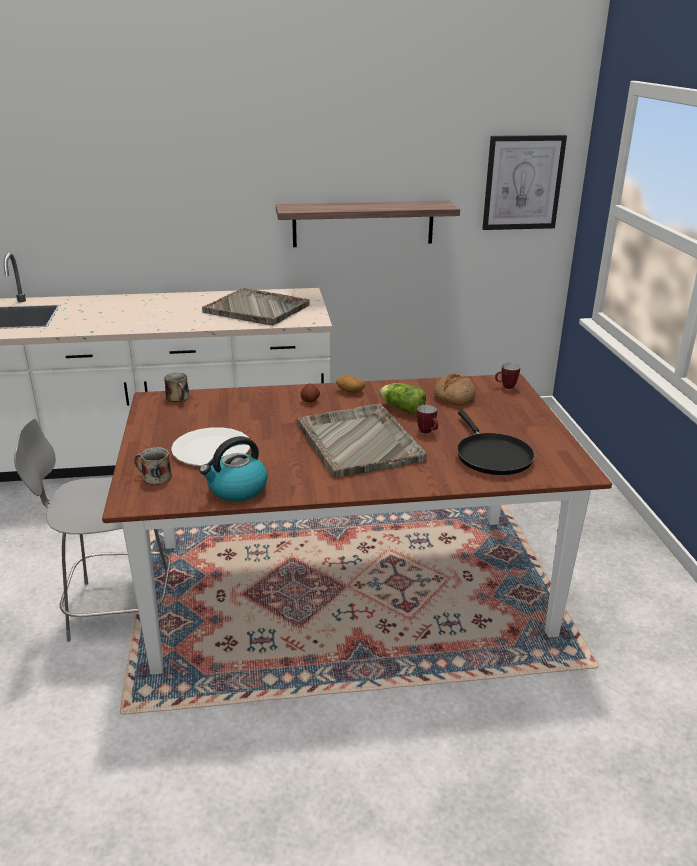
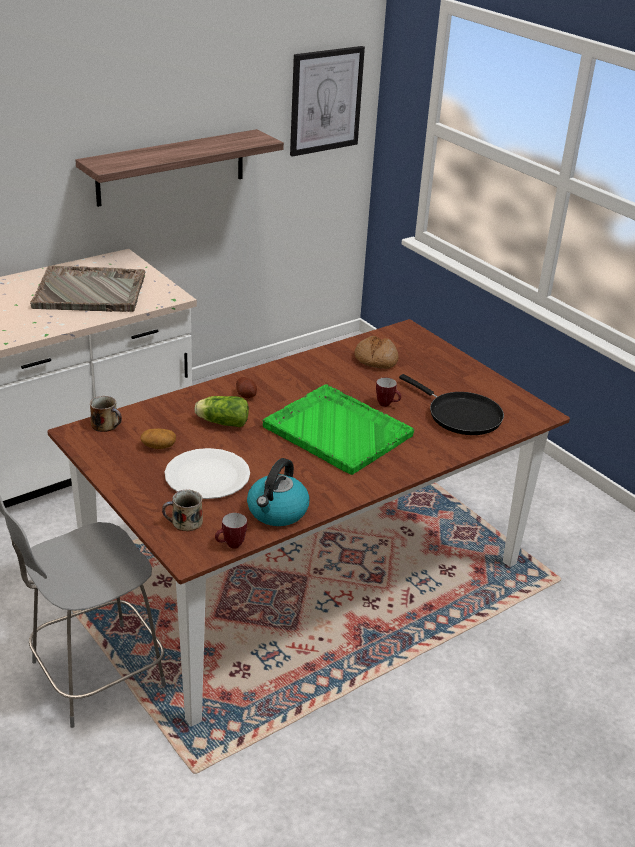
camera: 30 degrees left, 5 degrees up
(350, 391) = (274, 375): potato -> potato (158, 446)
(358, 441) = (336, 430): grey tray -> green tray
(401, 408) = (340, 384): lettuce -> lettuce (221, 422)
(506, 387) = (410, 337): mug -> mug (231, 545)

